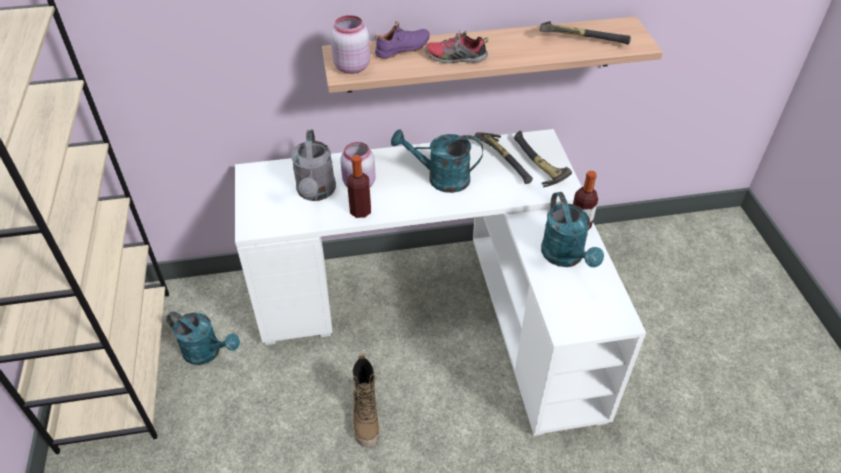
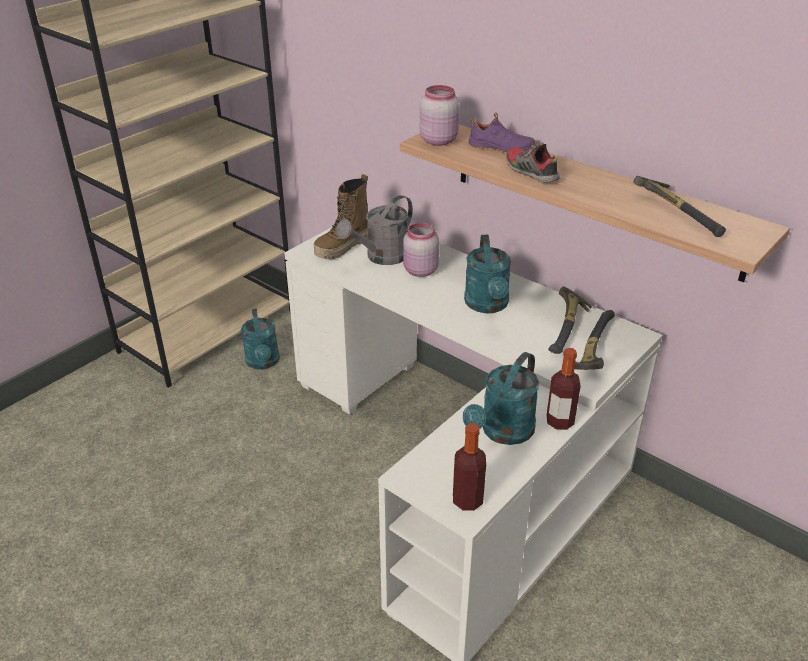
camera: 50 degrees right, 10 degrees down
(360, 211) = (390, 287): bottle -> bottle (467, 500)
(366, 418) = (291, 486): boot -> boot (342, 248)
(440, 179) = (488, 305): turquoise watering can -> turquoise watering can turned 150 degrees counterclockwise

